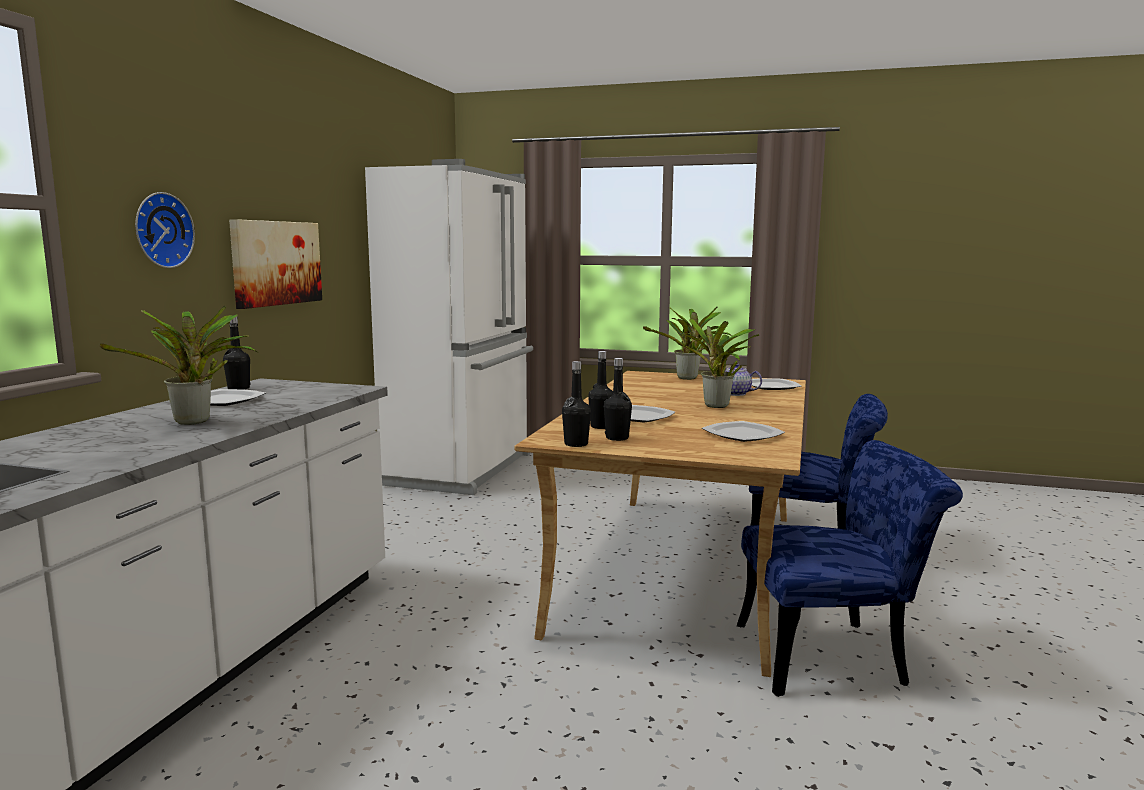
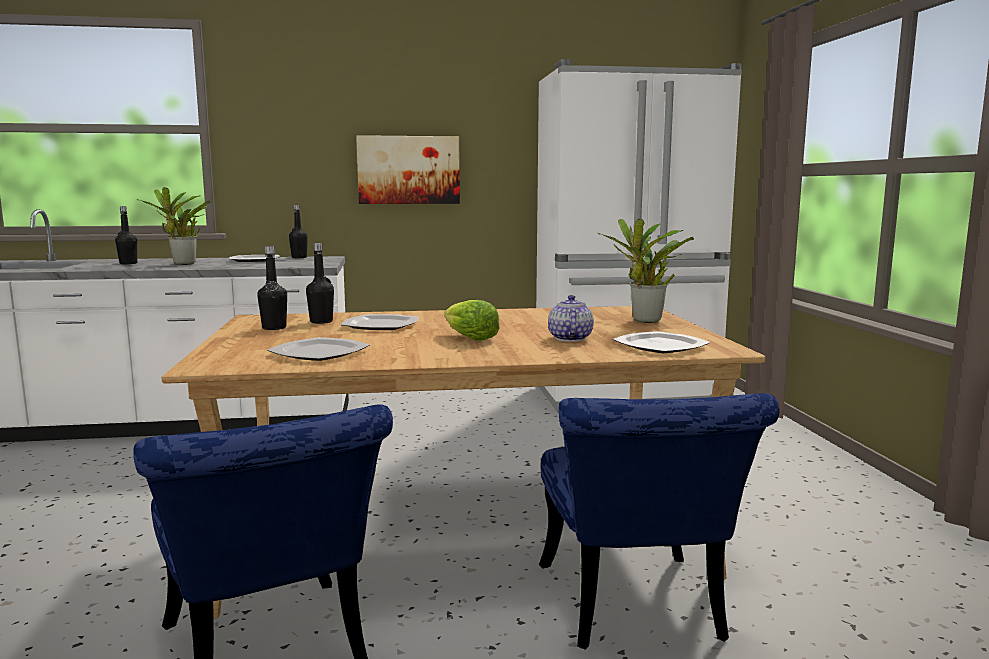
camera: 65 degrees right, 0 degrees up
(161, 230) = (289, 144): wall clock -> none
(576, 444) = (243, 323): black bottle -> black bottle (128, 263)
(716, 407) = (469, 338): potted plant -> lettuce

